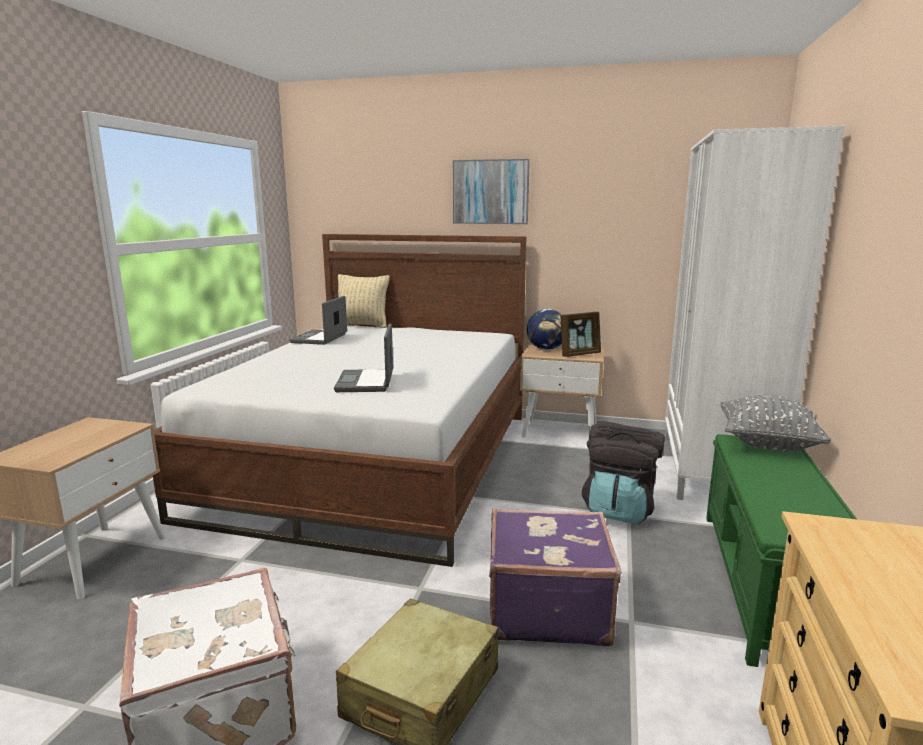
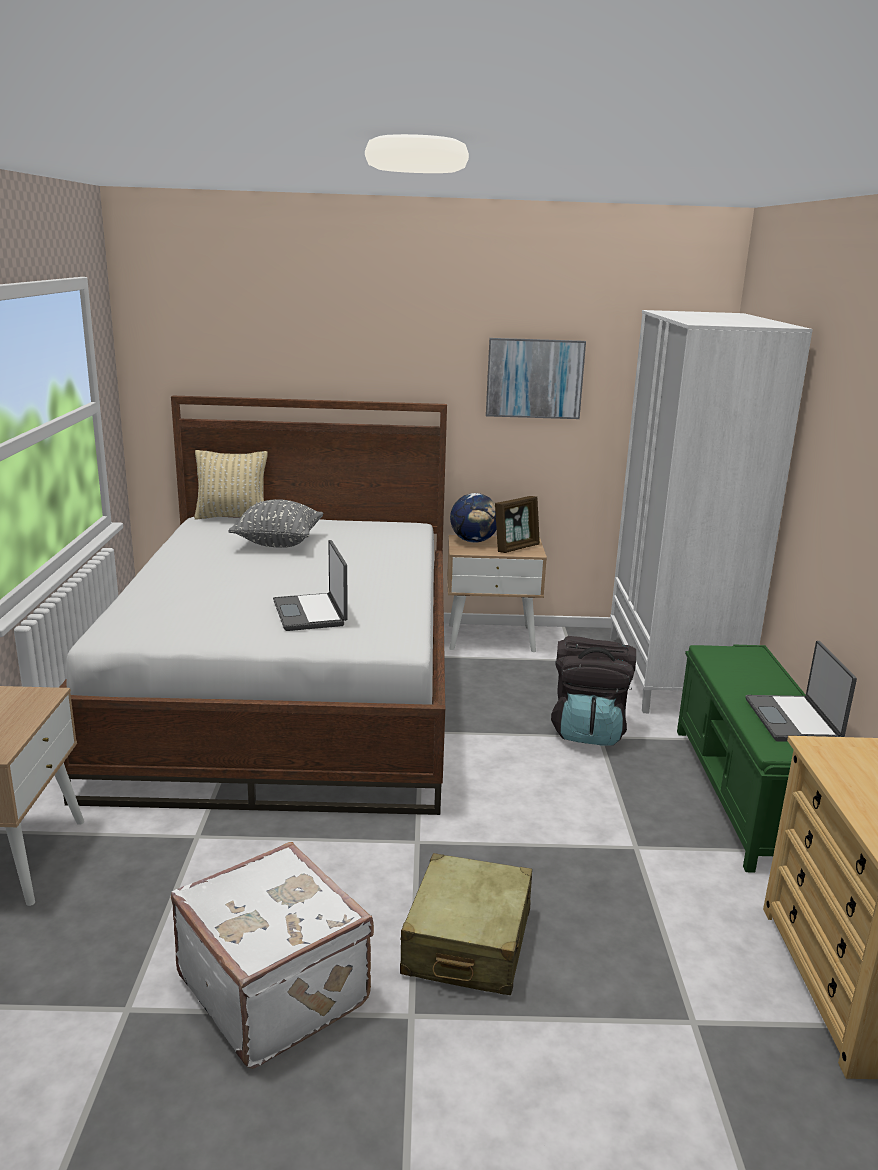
camera: 15 degrees left, 5 degrees up
(320, 338) = (195, 544): laptop -> laptop (794, 720)
(490, 192) = (401, 348): picture -> picture (534, 378)
(546, 608) = (552, 845): purple suitcase -> none
(767, 444) = (740, 653): grey pillow -> grey pillow (278, 543)

